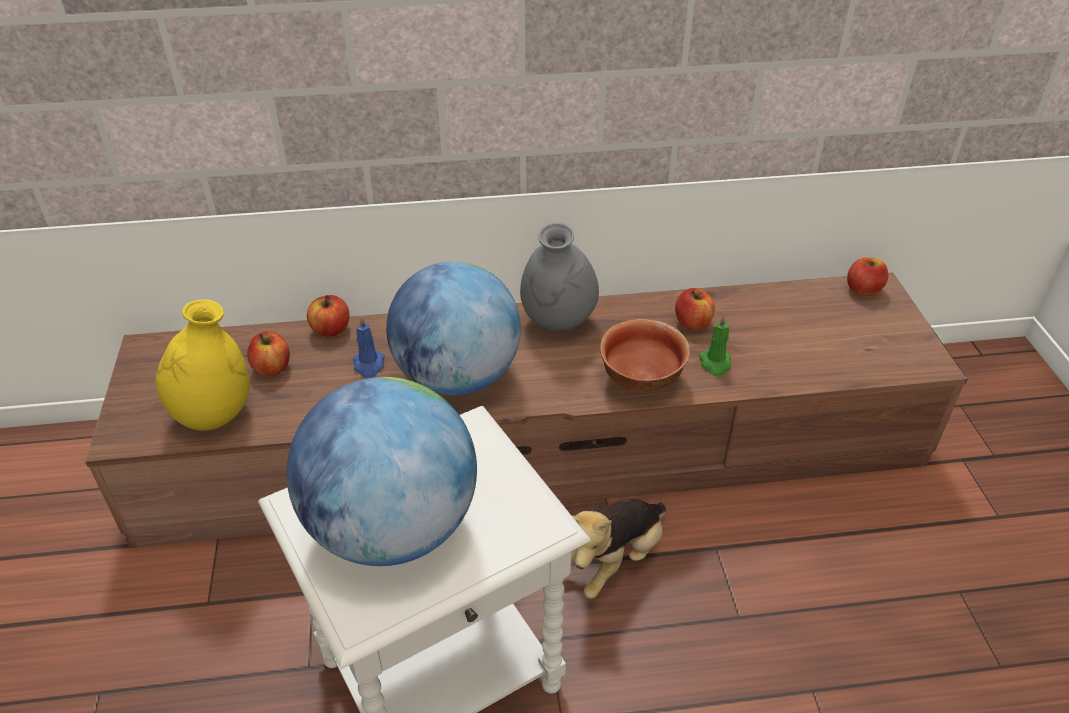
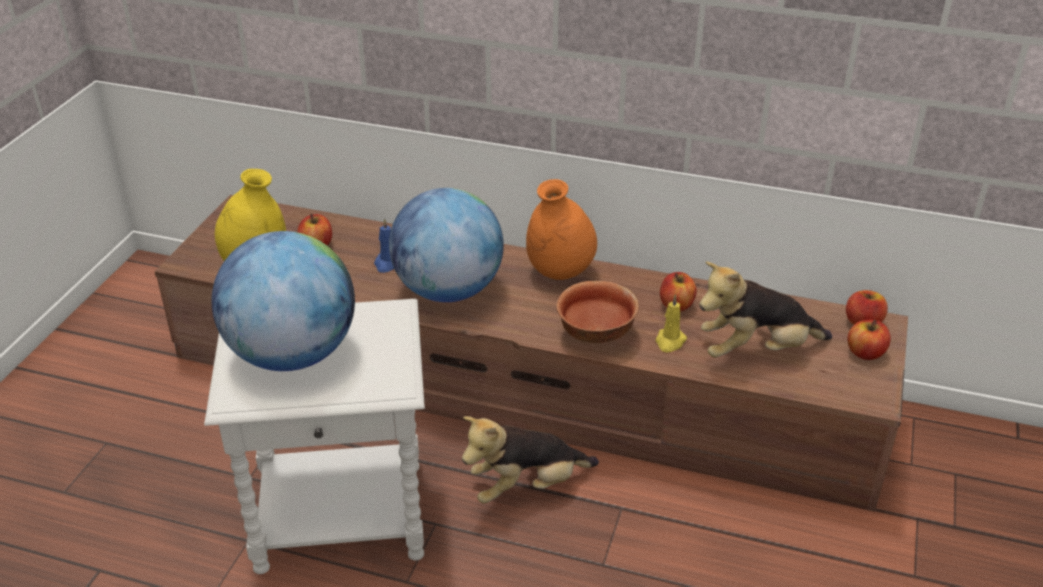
camera: 25 degrees right, 5 degrees down
(331, 329) = (377, 230): apple -> apple (865, 353)
(558, 322) = (560, 273): grey vase -> orange vase
(715, 364) = (670, 342): green candle -> yellow candle
(797, 347) = (756, 350): none -> plush toy

